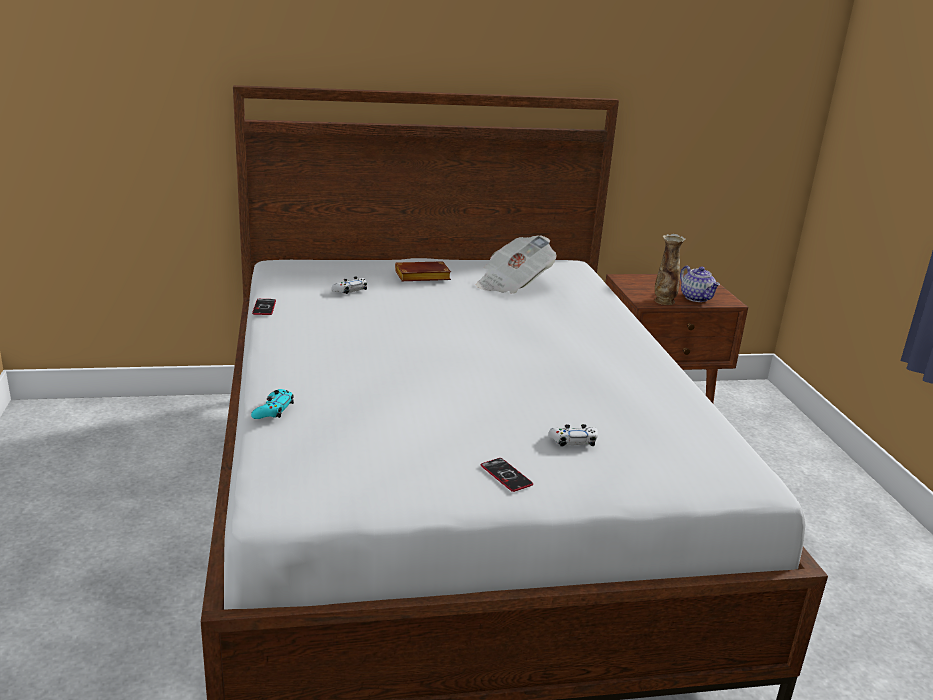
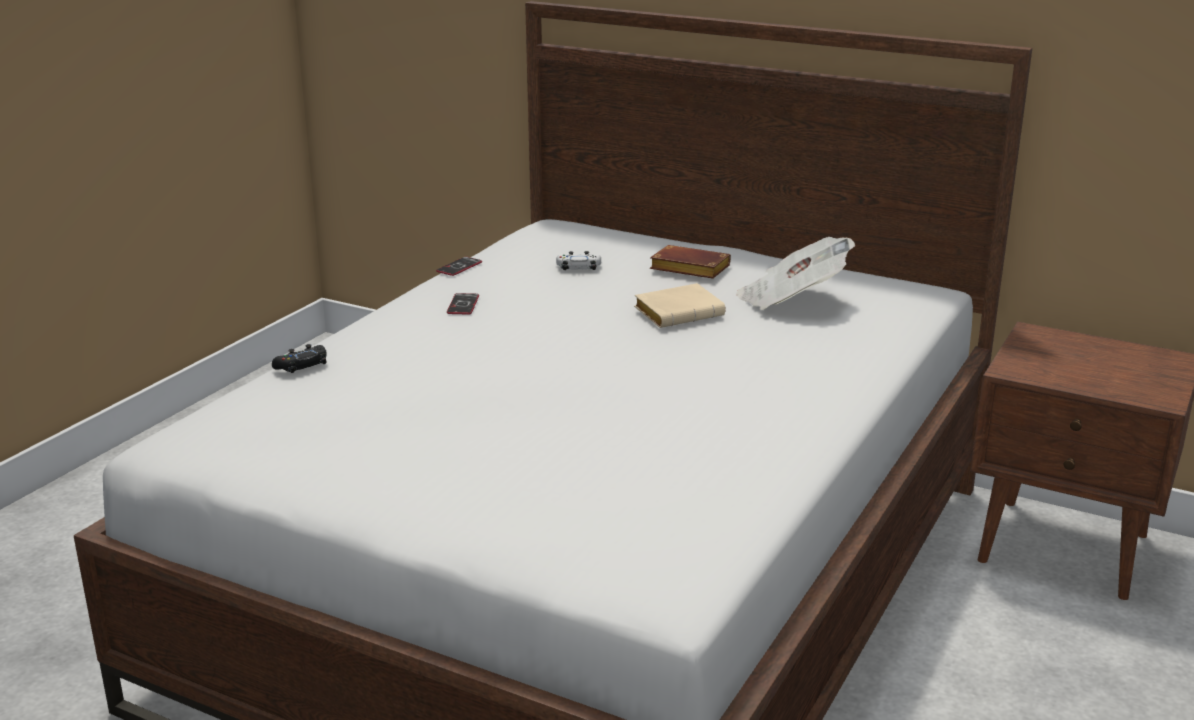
camera: 40 degrees right, 0 degrees up
(273, 410) = (301, 366): turquoise game controller -> black game controller
(465, 306) = (680, 312): none -> beige book
(506, 475) = (402, 491): phone -> phone (463, 305)
(573, 441) = (535, 484): white game controller -> none
(664, 301) = (1043, 376): vase -> none
(697, 298) = (1111, 383): teapot -> none

